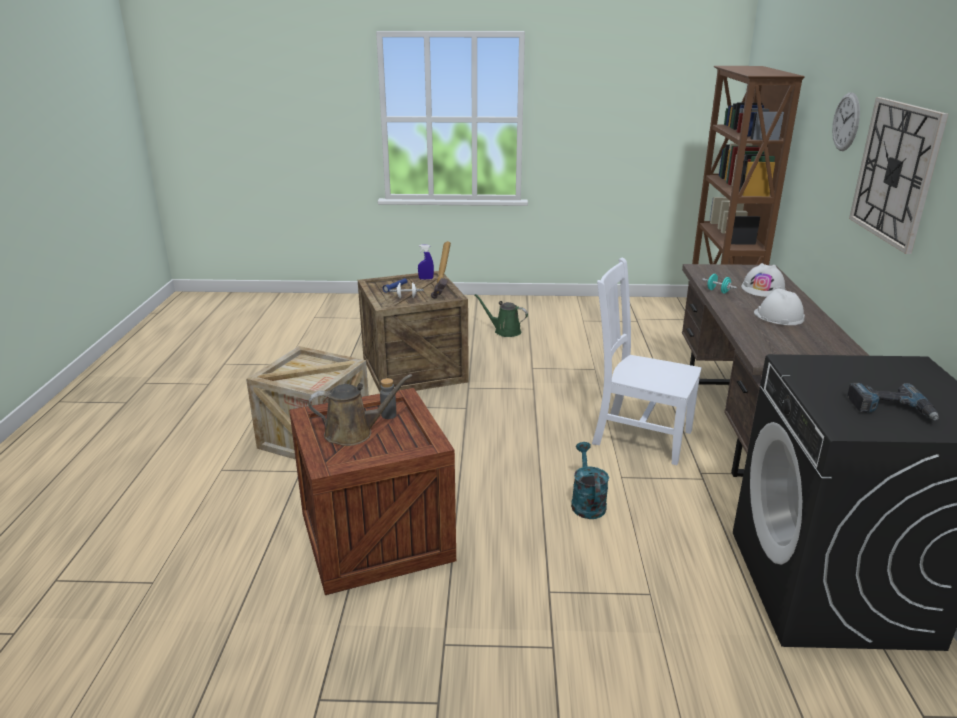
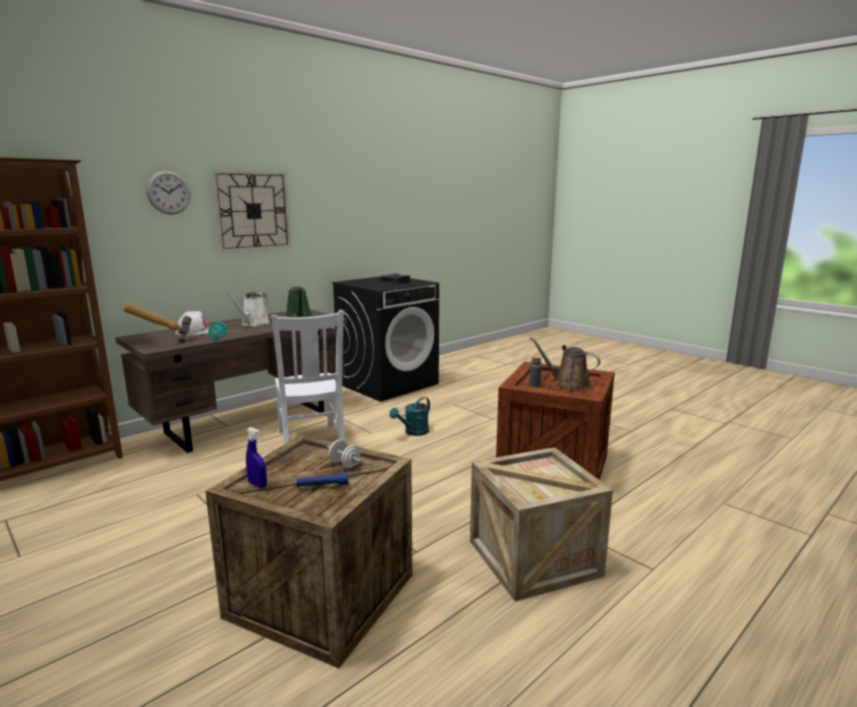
camera: 135 degrees left, 10 degrees down
(445, 293) = (293, 455): hammer -> hammer (162, 343)
(505, 331) = (109, 597): green watering can -> green watering can (299, 316)
(778, 316) = (254, 323): white hard hat -> white watering can

